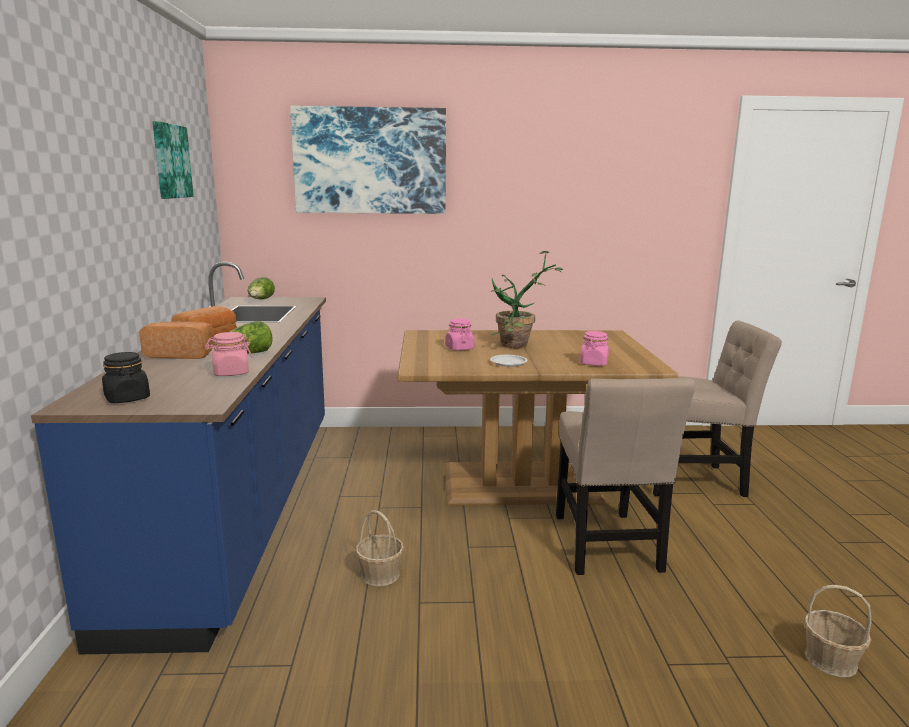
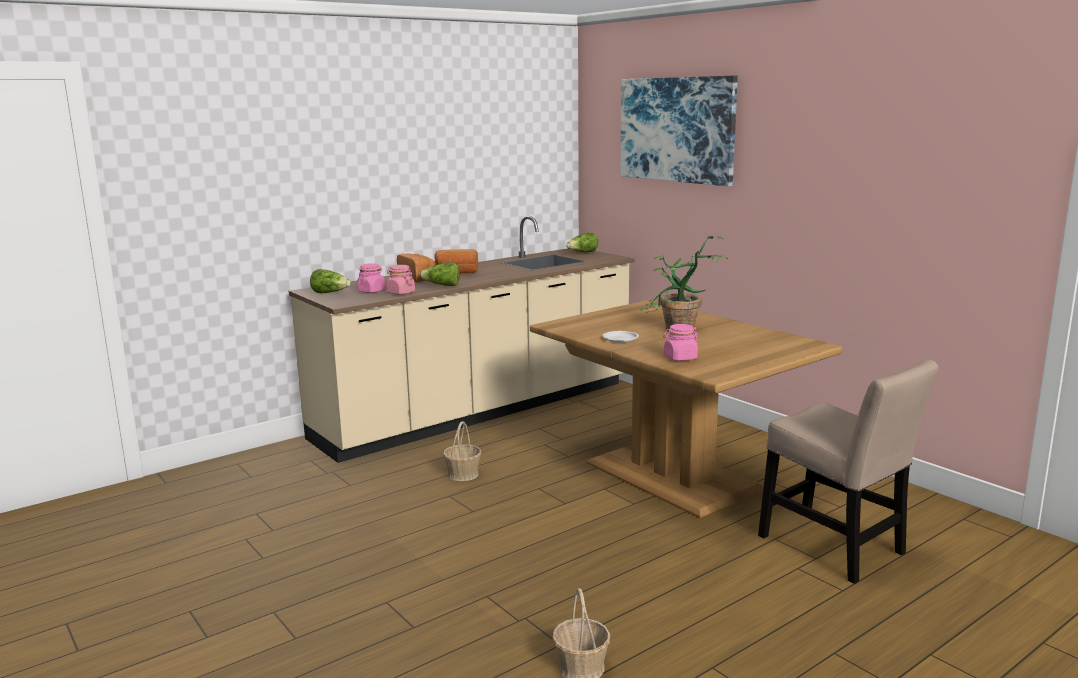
camera: 55 degrees right, 0 degrees up
(127, 398) = (330, 293): black jar -> lettuce
(170, 161) = (495, 135): picture -> none
(243, 507) = (479, 411): blue counter -> beige counter
(459, 348) = (630, 321): pink jar -> pink jar (371, 291)
(606, 546) = (621, 536): beige chair -> none

